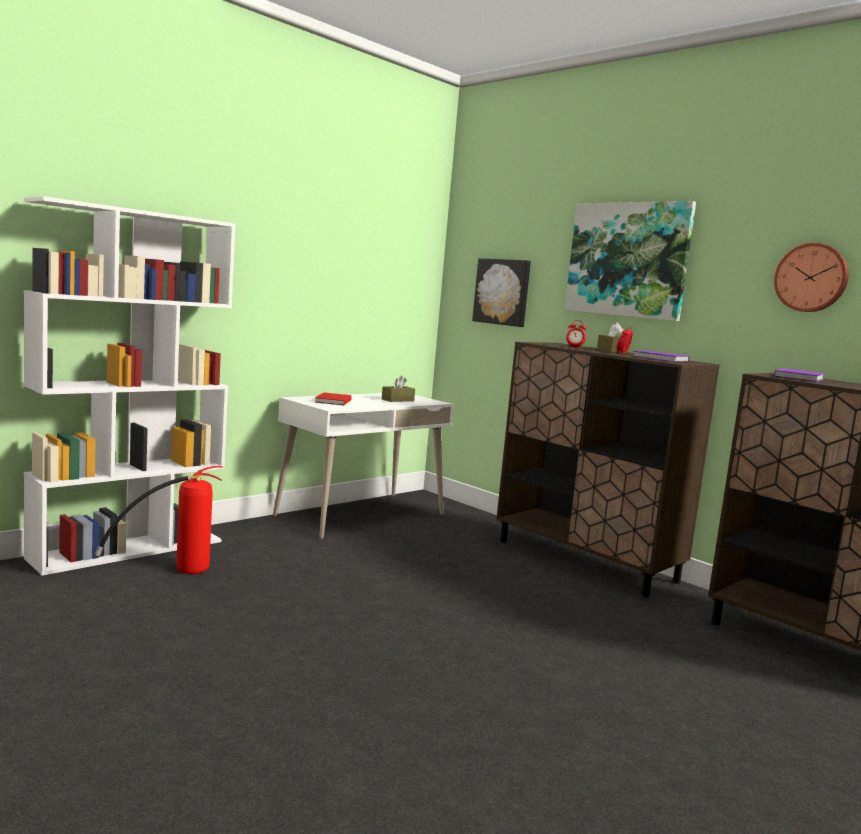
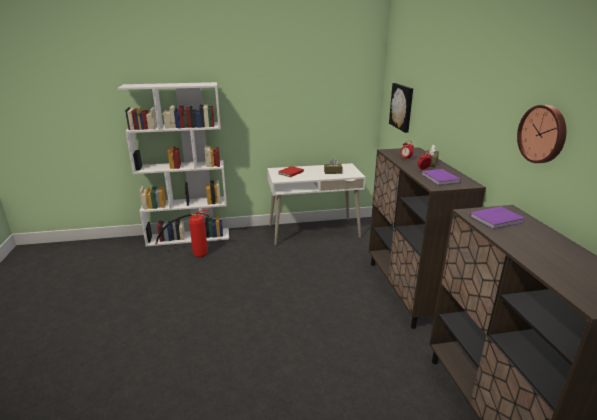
camera: 35 degrees right, 15 degrees up
(628, 260) = (452, 97): picture -> none

